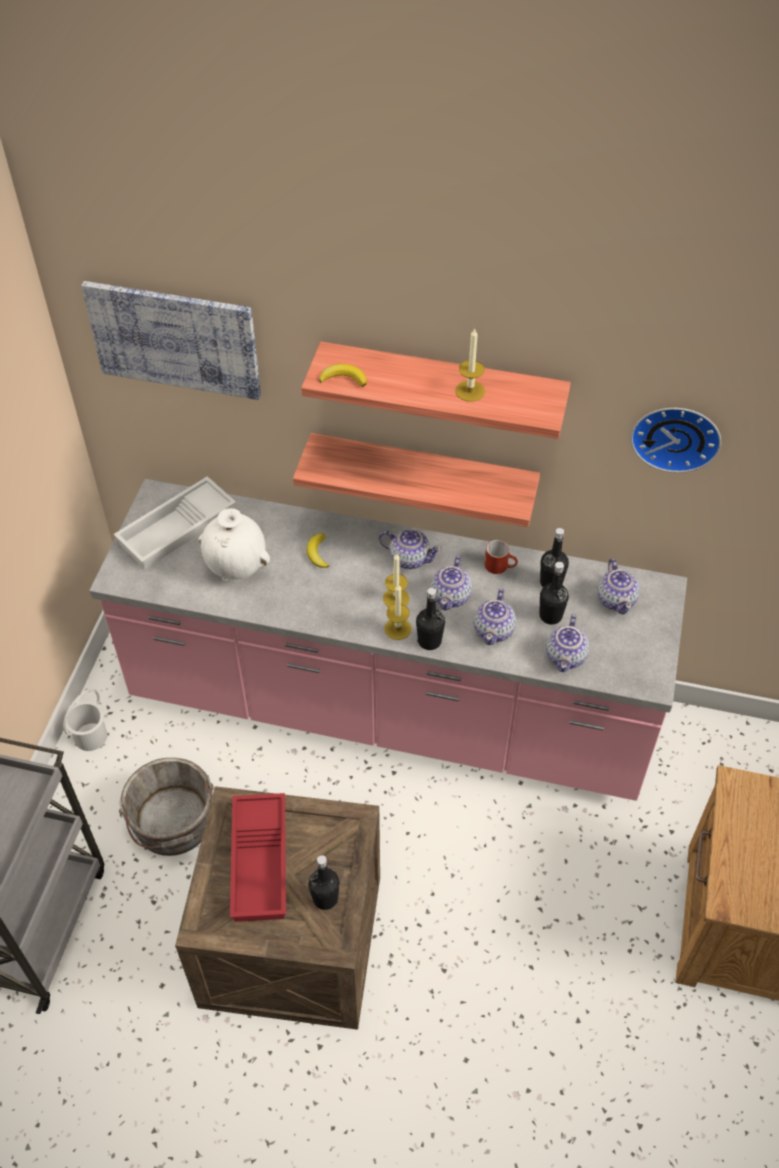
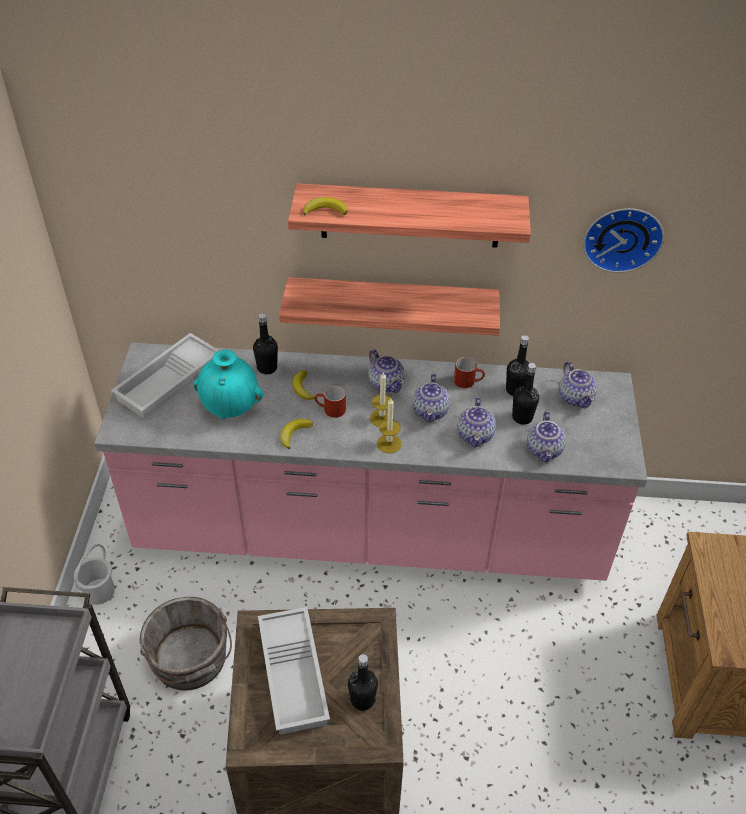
camera: 10 degrees left, 5 degrees down
(175, 338) = (157, 197): picture -> none
(237, 569) = (231, 409): white vase -> turquoise vase
(261, 862) = (295, 674): red tray -> white tray
(298, 605) = (294, 434): none -> banana
(342, 582) = (330, 410): none -> red mug
(409, 558) = (386, 383): teapot -> teapot turned 45 degrees clockwise
(429, 641) = (420, 451): black bottle -> black bottle (267, 368)
(470, 391) = (442, 210): candle -> none

